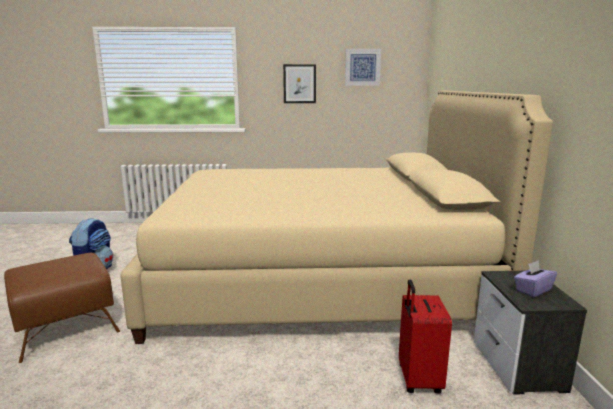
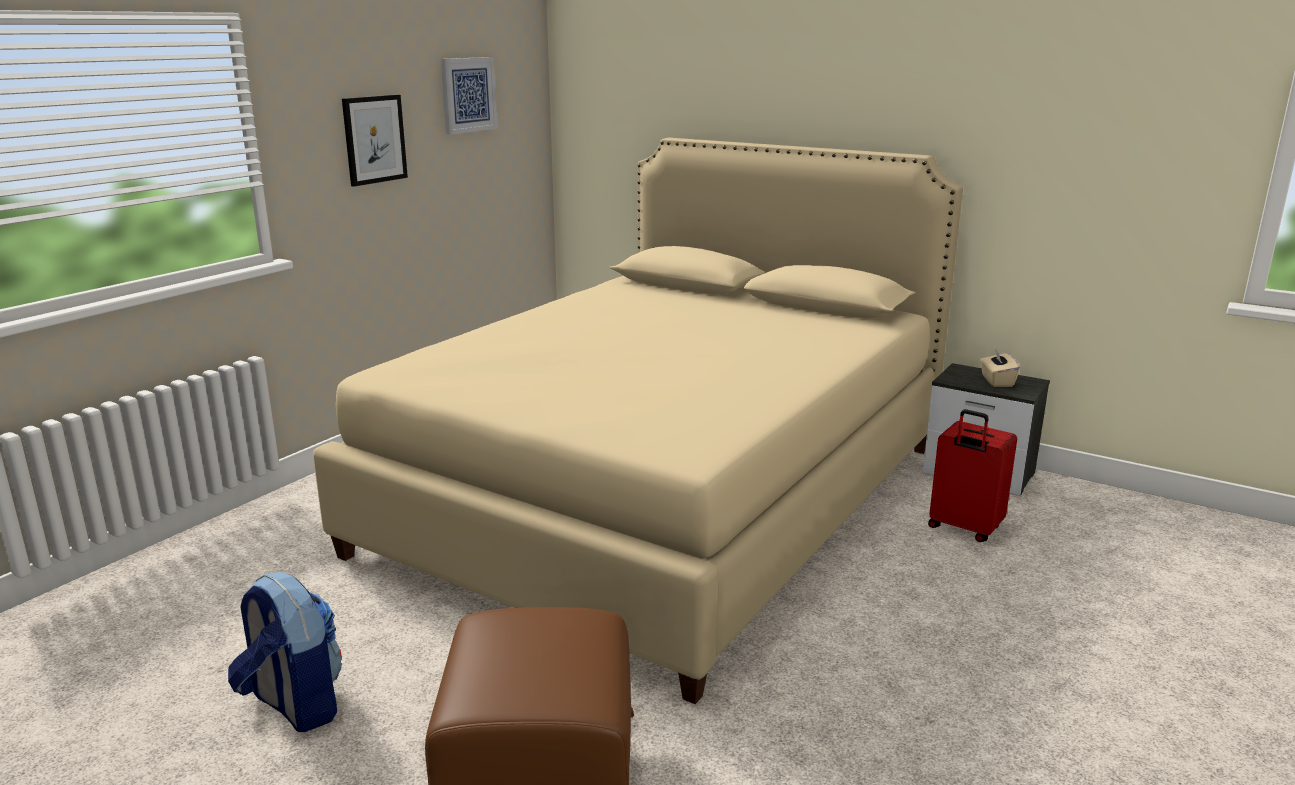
camera: 55 degrees left, 5 degrees up
(532, 290) = (996, 381): purple tissue box -> beige tissue box

